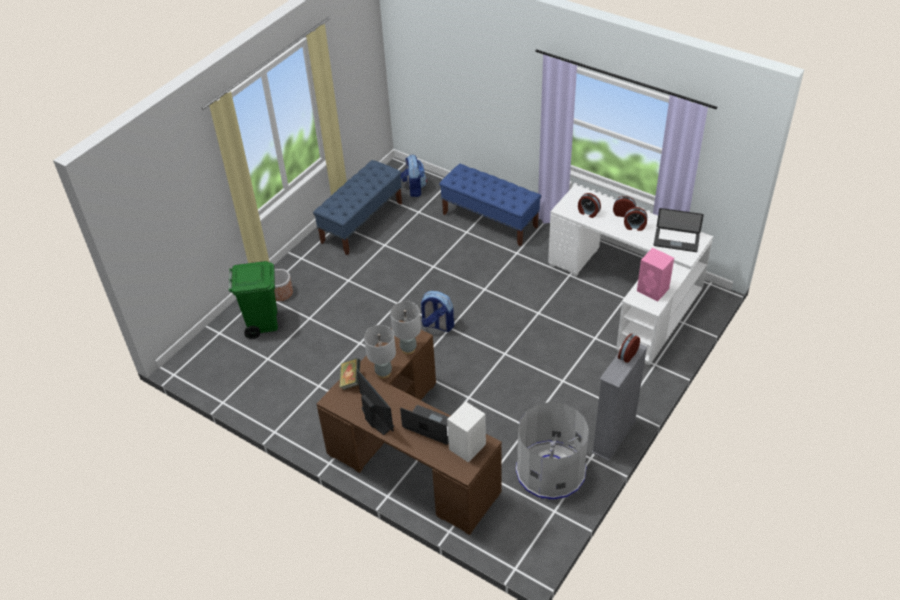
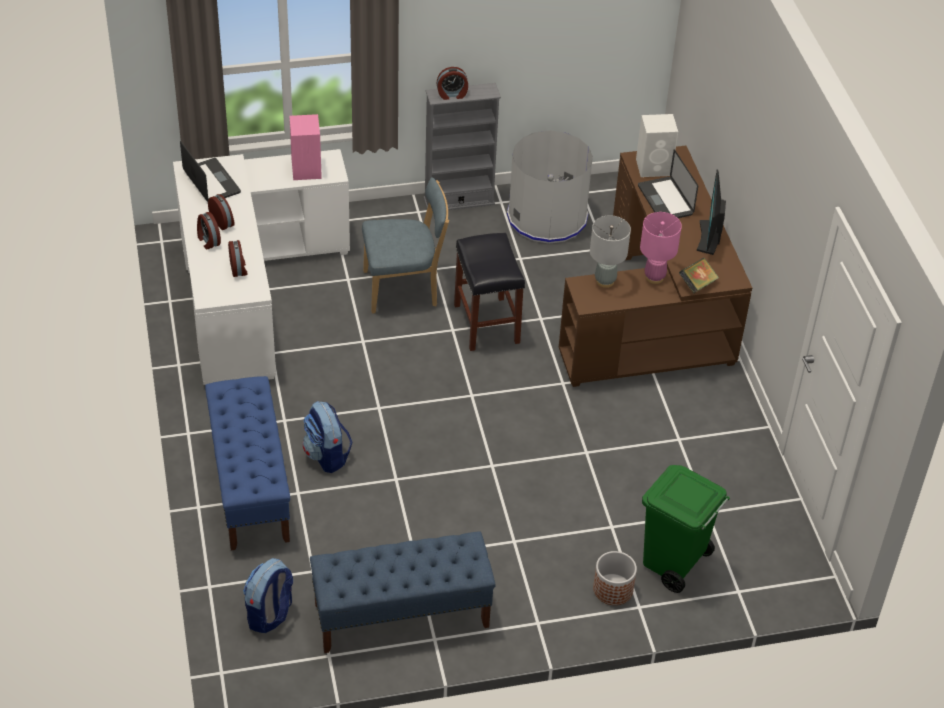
camera: 140 degrees left, 0 degrees up
(383, 373) = (654, 277): grey table lamp -> pink table lamp
(437, 325) = (480, 408): backpack -> backpack (327, 456)
(493, 371) = (485, 323): none -> black stool
(560, 356) = (404, 289): none -> blue chair

